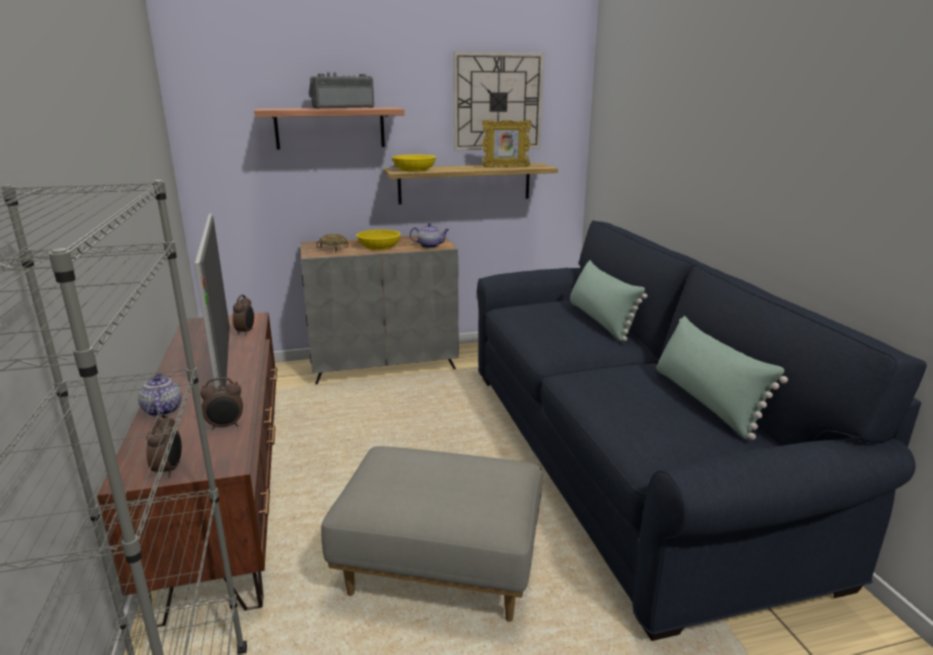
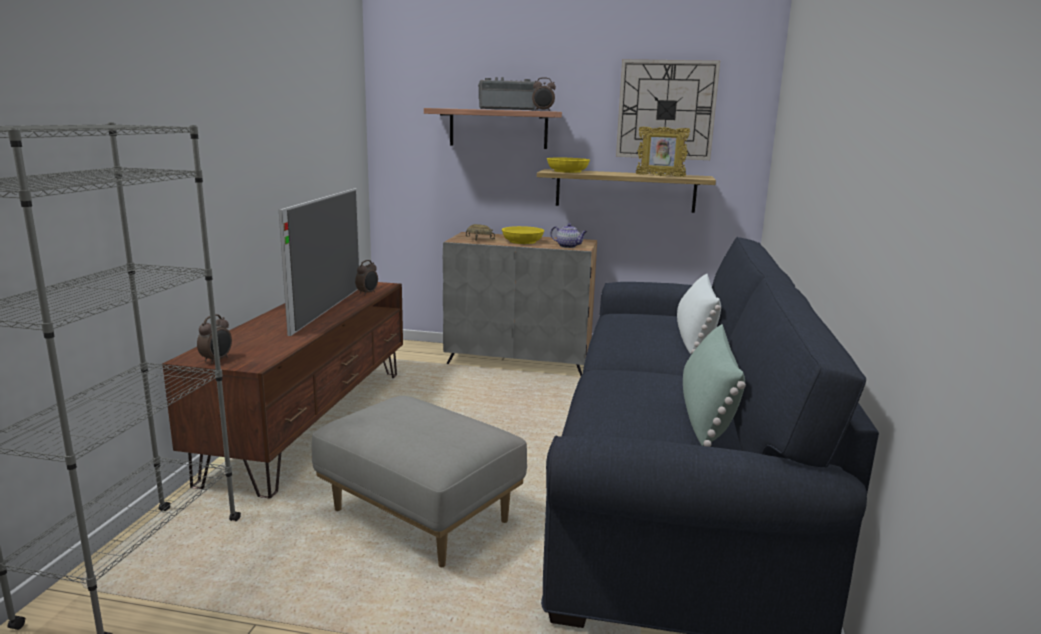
camera: 25 degrees right, 5 degrees down
(162, 410) = (253, 328): teapot -> none
(225, 426) = (280, 345): alarm clock -> alarm clock (543, 110)
(600, 320) = (694, 336): green pillow -> white pillow

